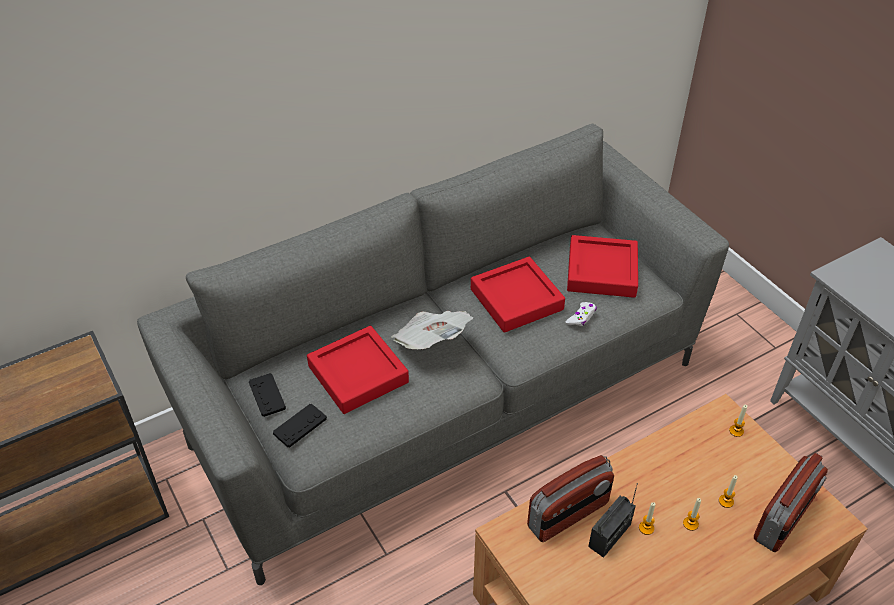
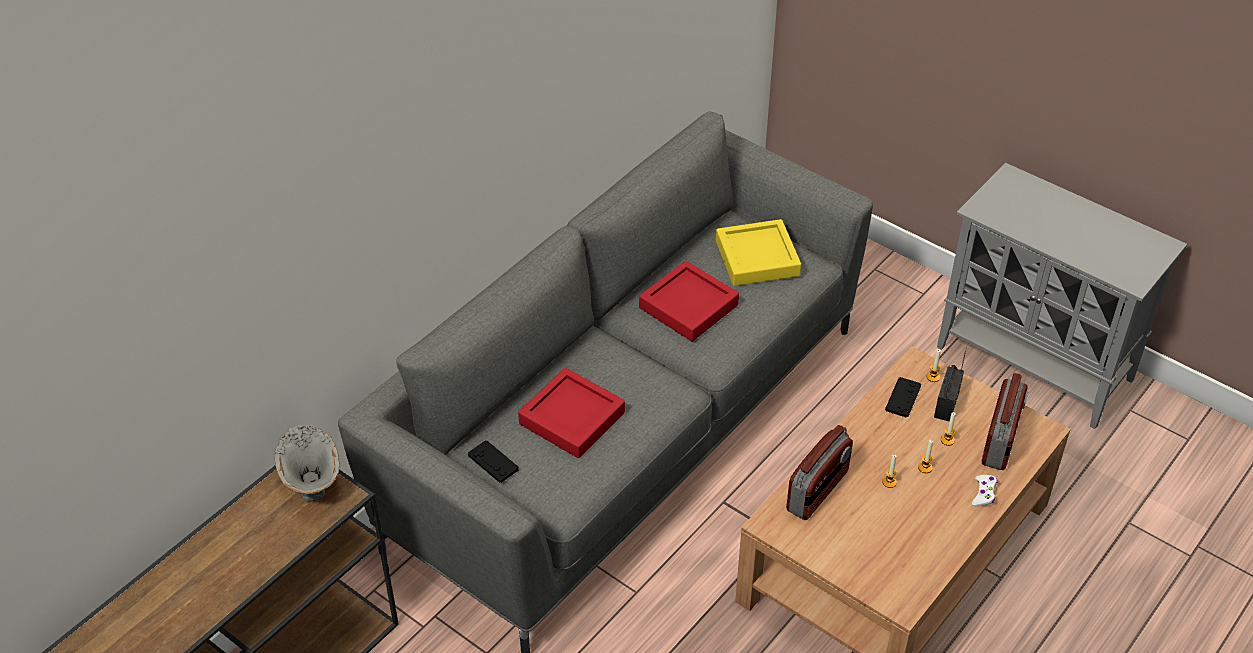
camera: 20 degrees left, 0 degrees up
(77, 370) = (313, 484): none -> grey vase
(300, 426) = (542, 481): black game controller -> black game controller (903, 398)
(431, 342) = (626, 369): newspaper -> none
(581, 317) = (757, 308): white game controller -> white game controller (984, 493)
(601, 271) = (757, 258): red tray -> yellow tray
(610, 535) = (861, 497): radio -> radio (947, 404)

